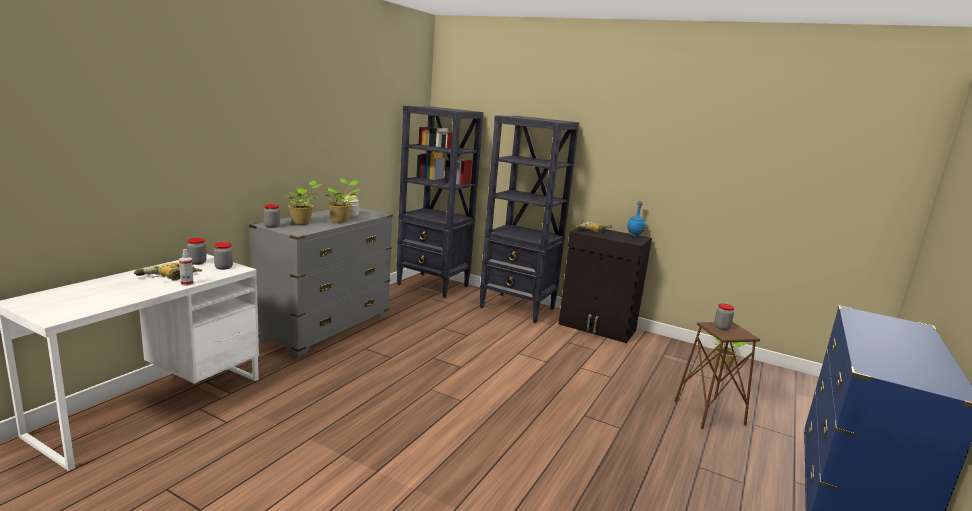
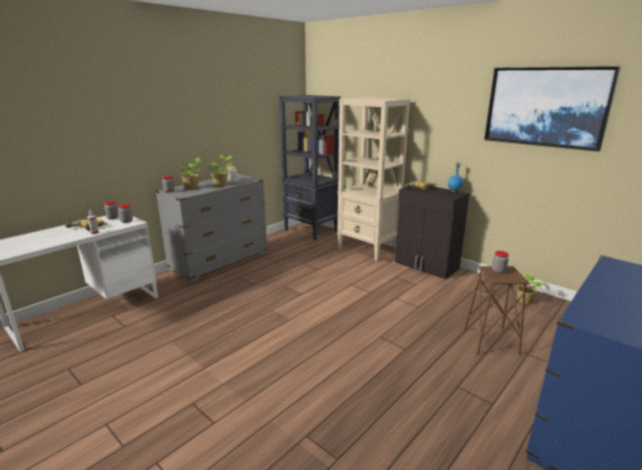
camera: 15 degrees right, 5 degrees up
(518, 308) = (368, 249): black bookcase -> beige bookcase
(743, 142) = (545, 107): none -> picture

